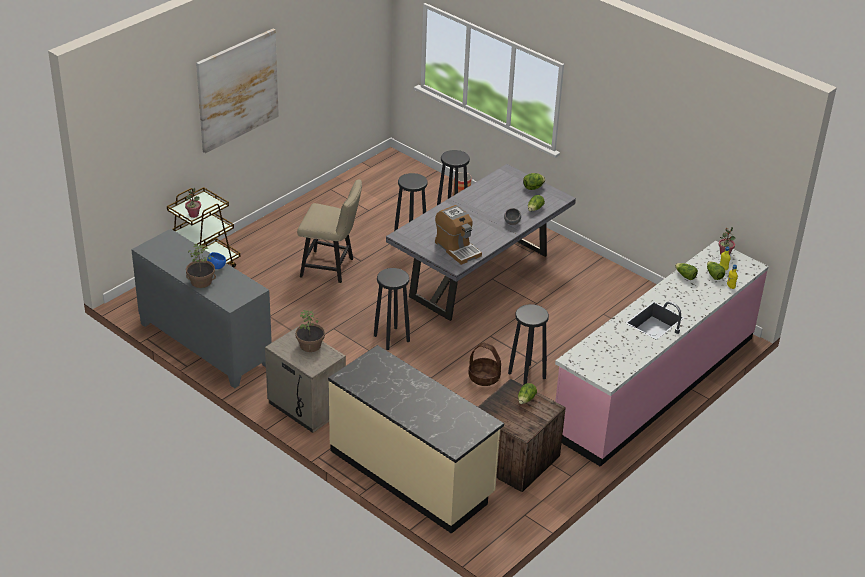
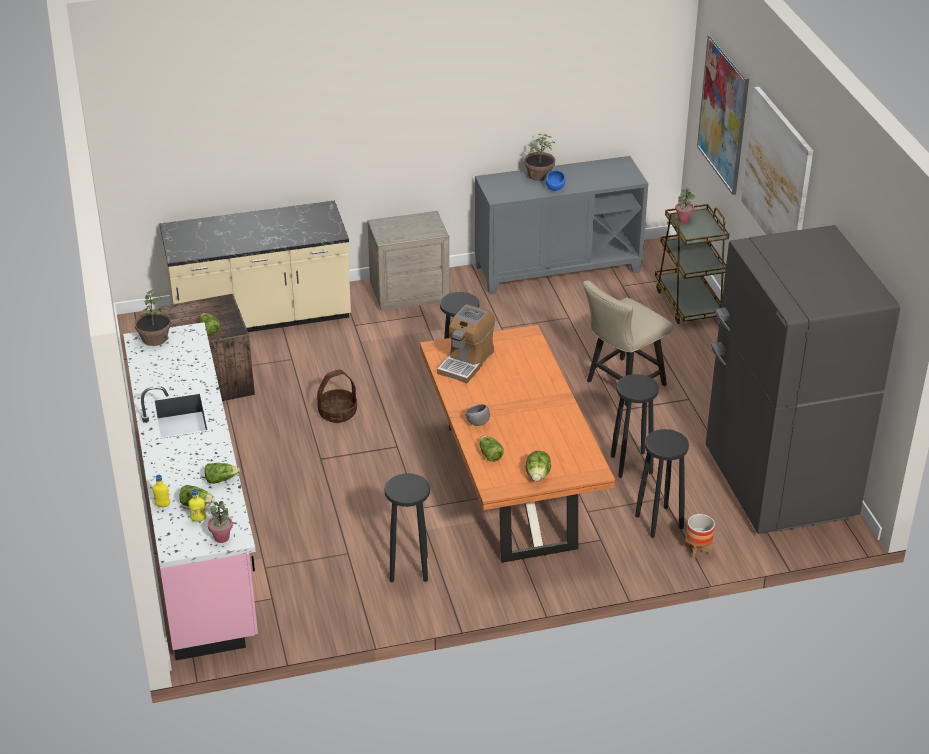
camera: 125 degrees right, 0 degrees up
(151, 134) = (723, 114): none -> picture
(310, 345) = (412, 233): potted plant -> potted plant (154, 338)
(375, 185) = (778, 484): none -> grey fridge
(457, 249) = (466, 362): coffee machine -> coffee machine turned 60 degrees counterclockwise
(479, 276) = (511, 487): grey dining table -> orange dining table
(526, 376) = (309, 442): black stool -> black stool (409, 568)

